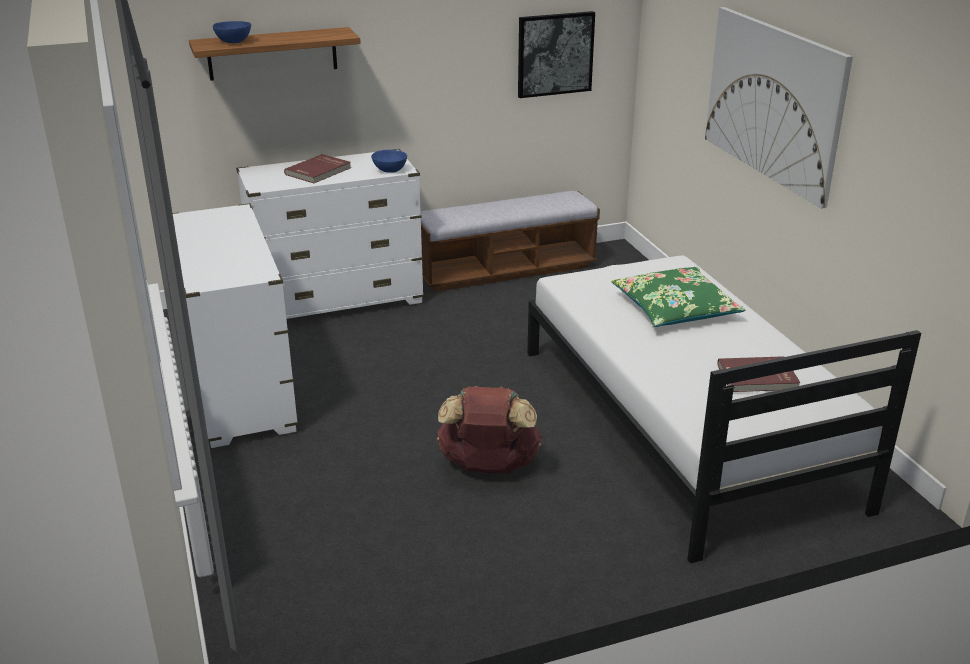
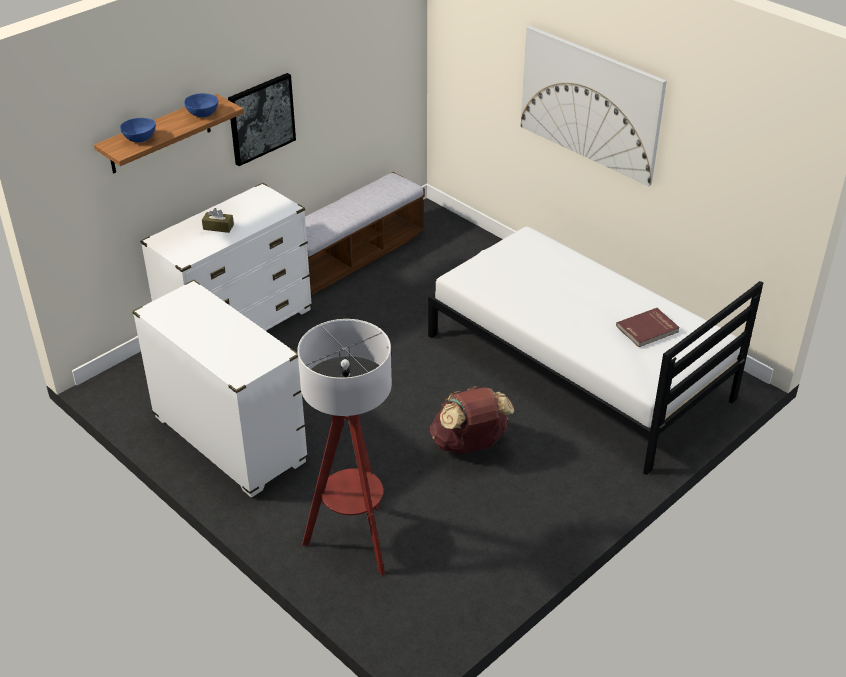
camera: 25 degrees left, 10 degrees up
(278, 523) = (354, 541): none -> floor lamp
(319, 171) = (218, 227): red book -> brown tissue box
(389, 170) = (277, 211): blue bowl -> blue bowl (202, 114)
(555, 54) = (369, 67): picture -> picture (261, 118)
(675, 309) = (556, 282): green pillow -> none

